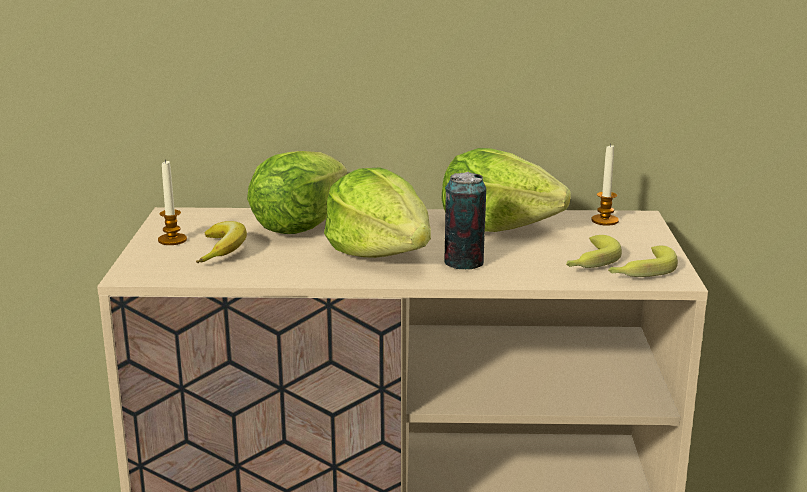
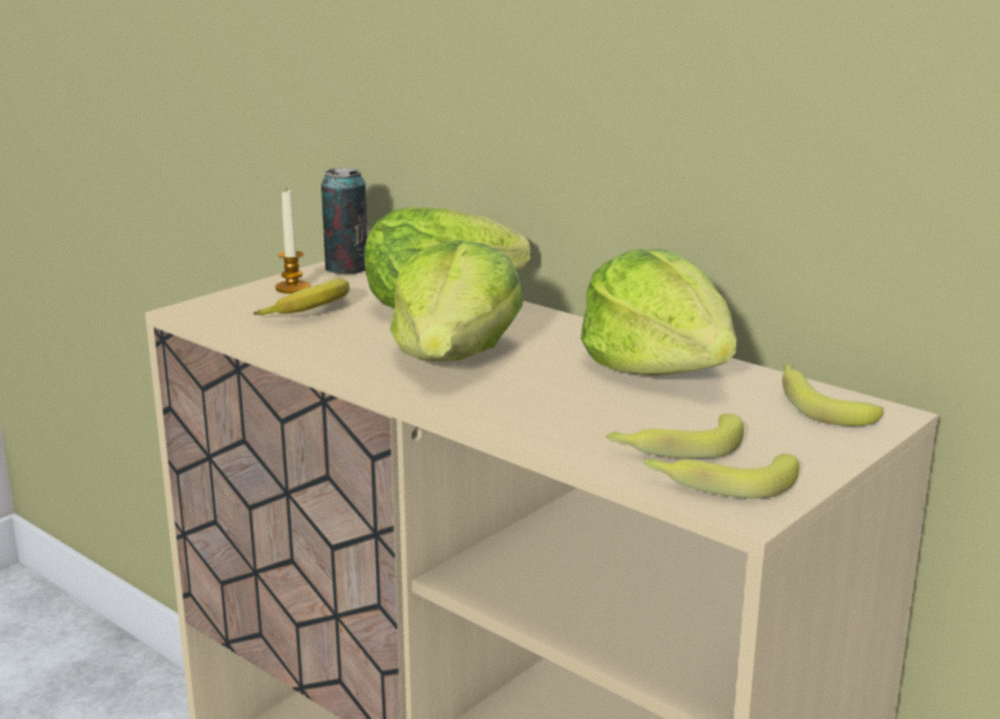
camera: 40 degrees right, 0 degrees up
(464, 263) = (517, 398): can -> can (347, 268)
(604, 221) = (819, 404): candle -> banana

